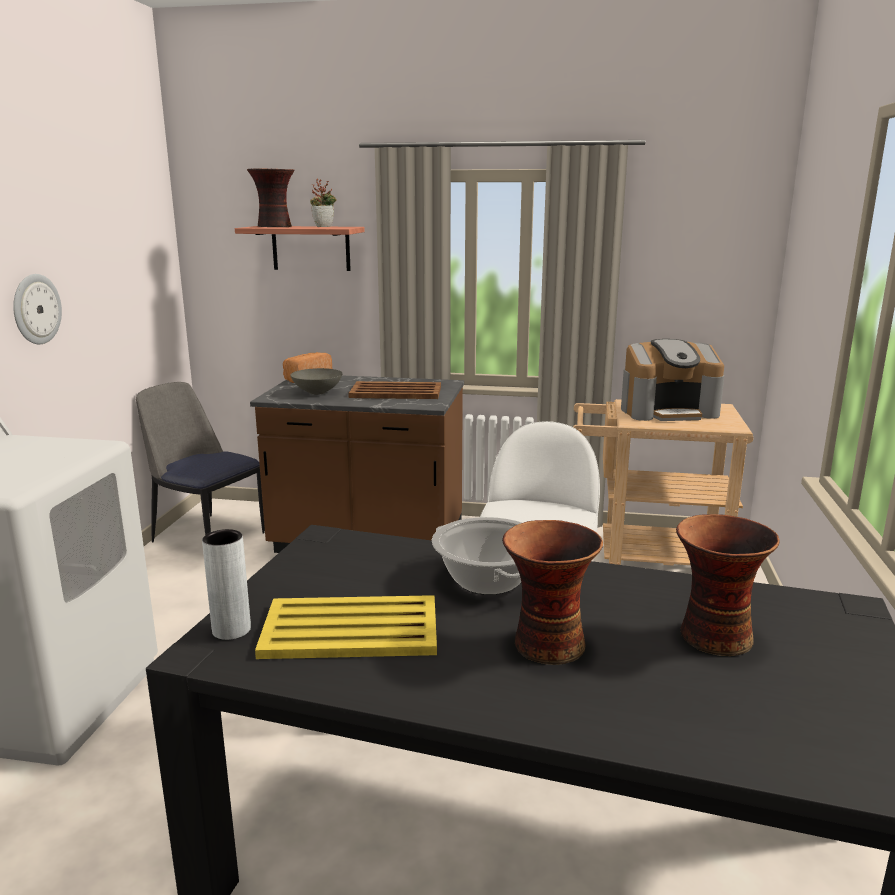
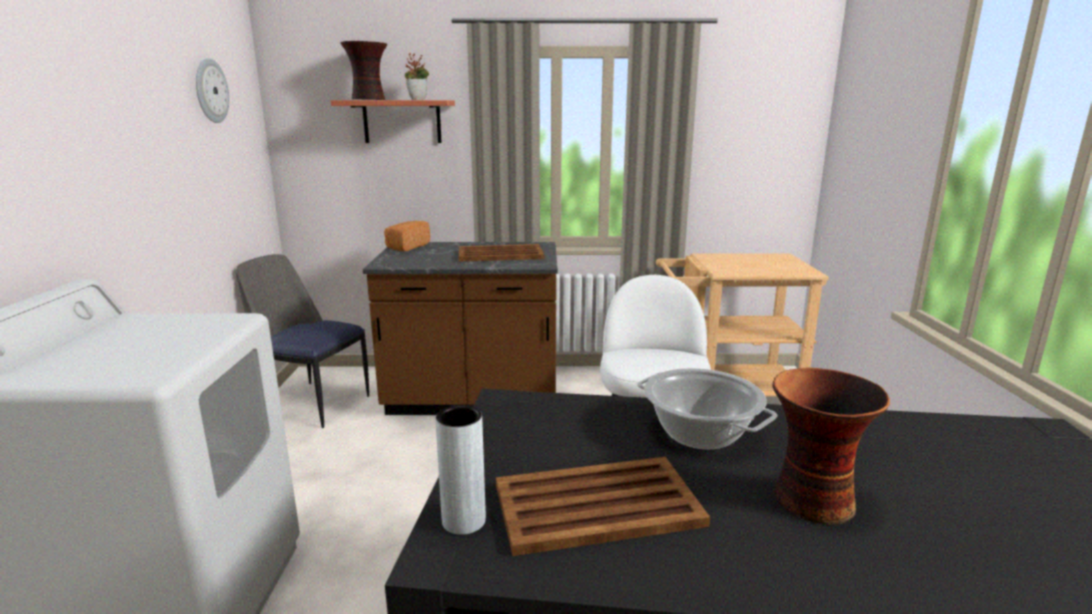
camera: 10 degrees left, 0 degrees up
(36, 309) = (136, 178): wall clock -> wall clock (210, 91)
(317, 392) = (424, 258): grey bowl -> none
(352, 629) = (599, 505): yellow tray -> brown tray
(668, 411) = (745, 261): coffee machine -> none
(713, 636) = (958, 474): vase -> none

